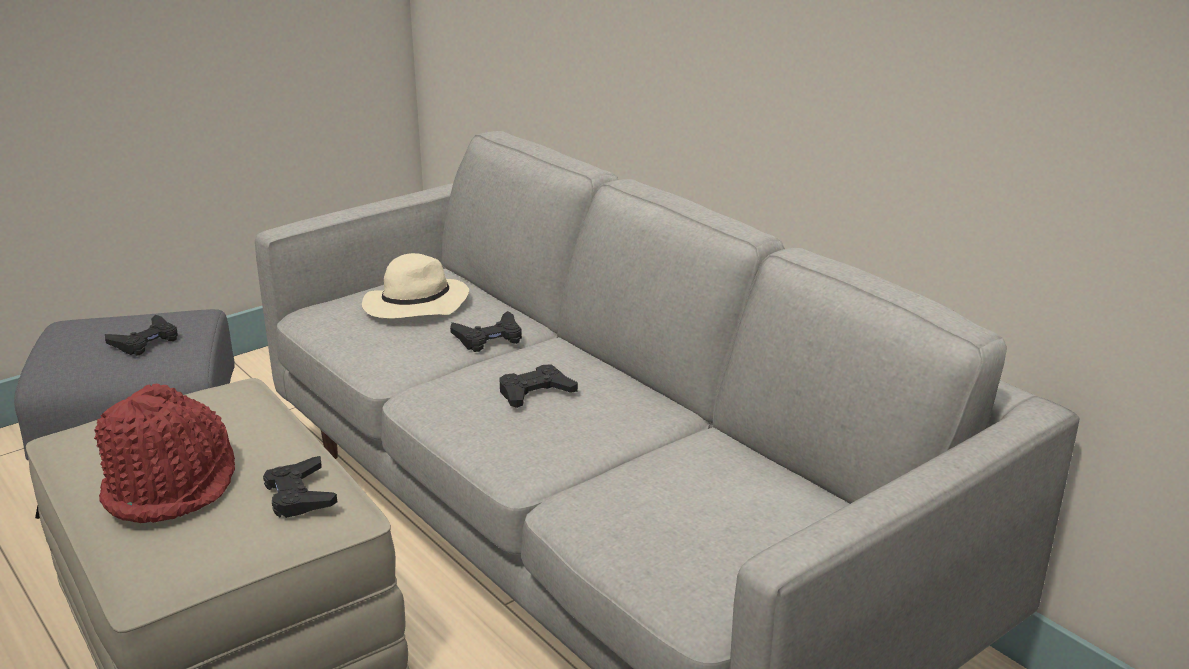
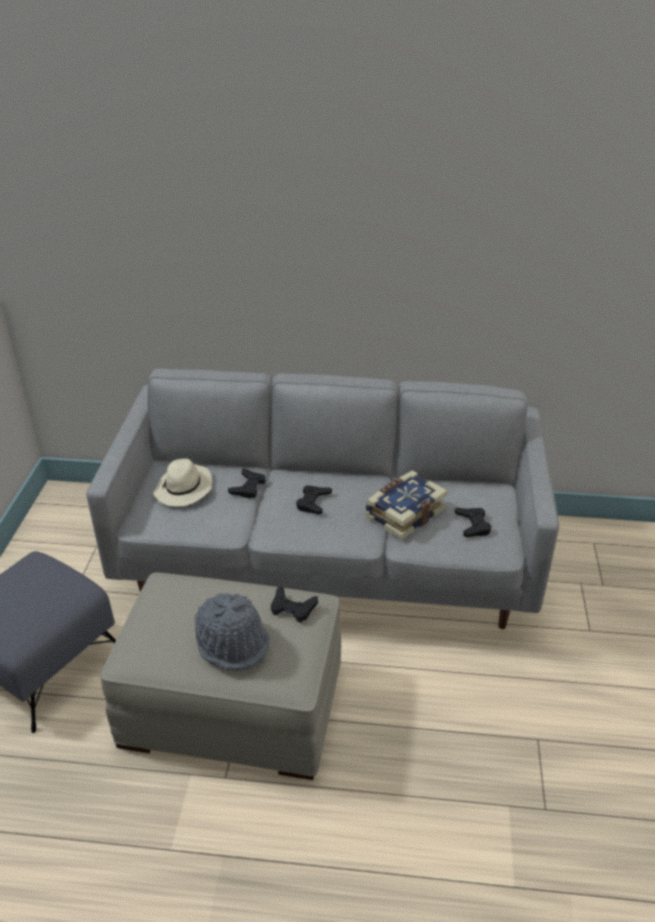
camera: 45 degrees left, 10 degrees up
(145, 341) = (41, 592): black game controller -> black game controller (473, 525)
(172, 486) = (232, 642): red hat -> grey hat
(636, 471) = (403, 513): none -> book

